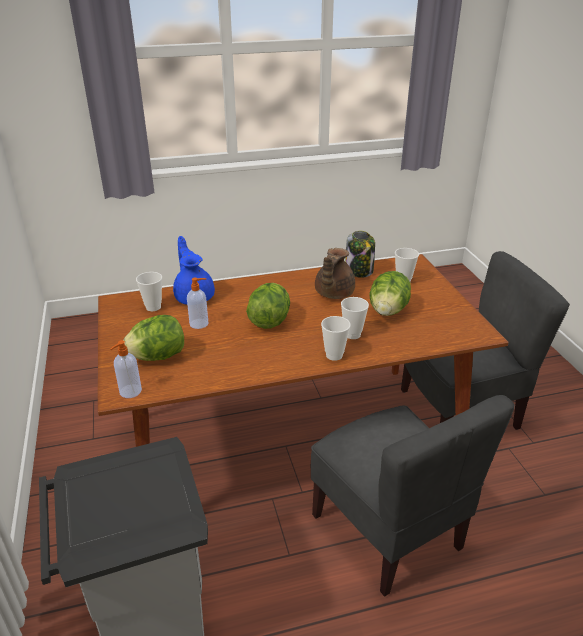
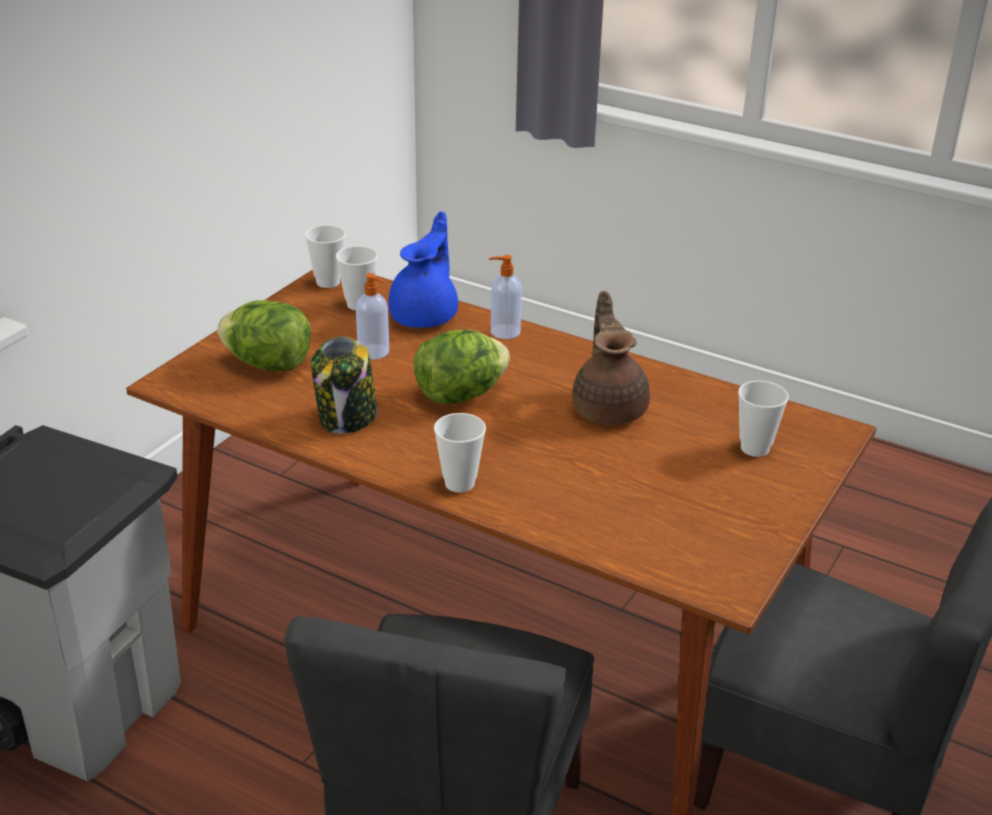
camera: 45 degrees right, 0 degrees up
(130, 392) = (182, 385): soap dispenser -> soap dispenser (504, 332)
(333, 294) = (609, 407): brown teapot -> brown teapot turned 105 degrees clockwise
(352, 334) = (532, 474): cup -> cup (328, 282)
(359, 270) = (713, 397): jar -> jar (347, 418)
(388, 311) = (644, 474): lettuce -> none

